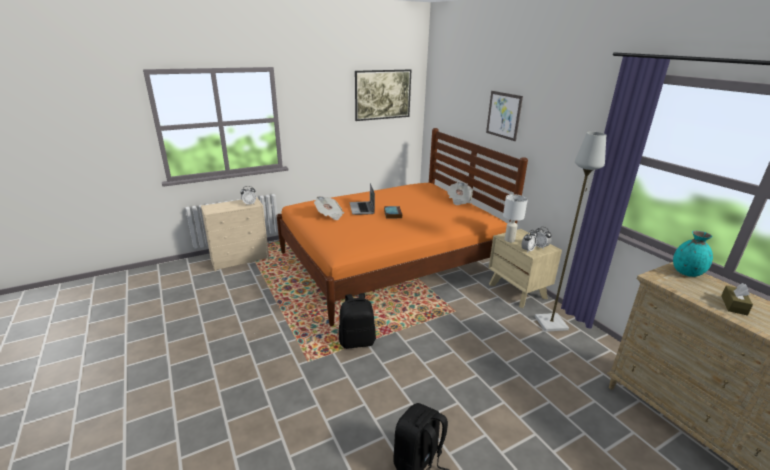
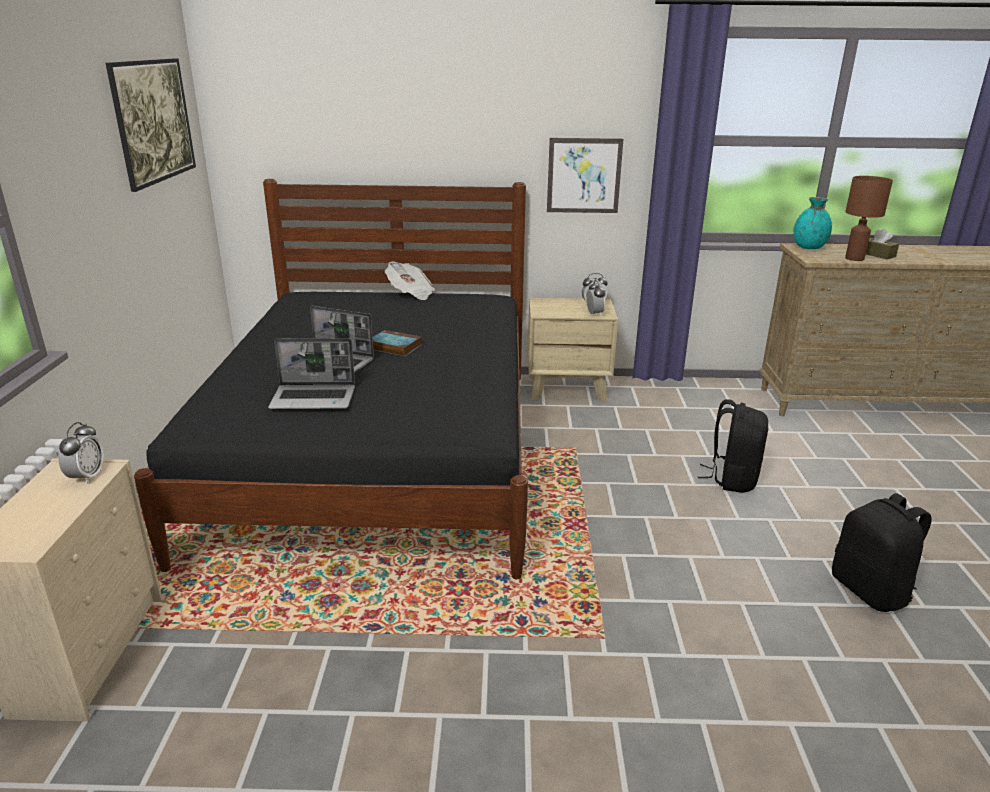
camera: 60 degrees left, 0 degrees up
(329, 215) = (314, 398): newspaper -> laptop
(357, 341) = (583, 562): black backpack -> black backpack (731, 479)
(390, 262) = (379, 453): orange bed -> black bed
(503, 115) = (448, 122): picture -> picture (584, 175)
(510, 240) = (556, 313): white table lamp -> none
(551, 323) = (651, 397): grey floor lamp -> none
(694, 295) = (854, 258): none -> brown table lamp

